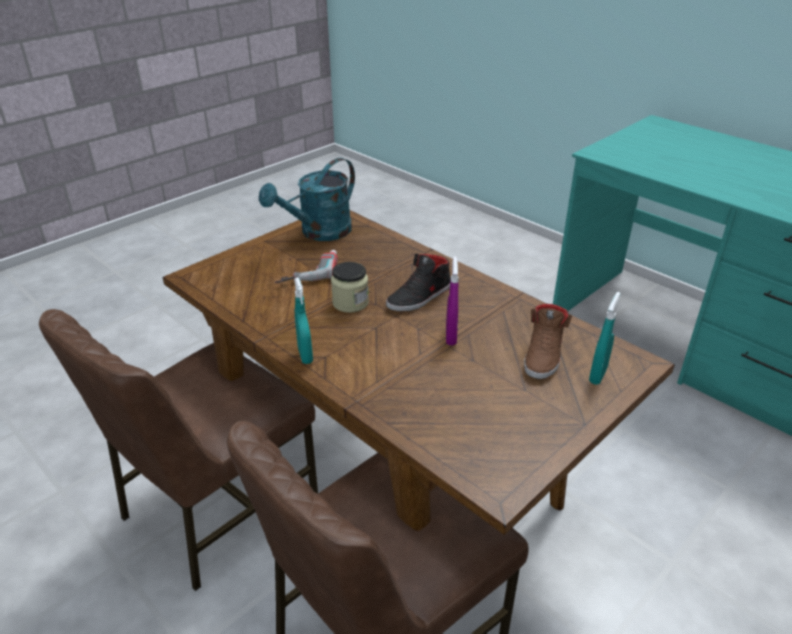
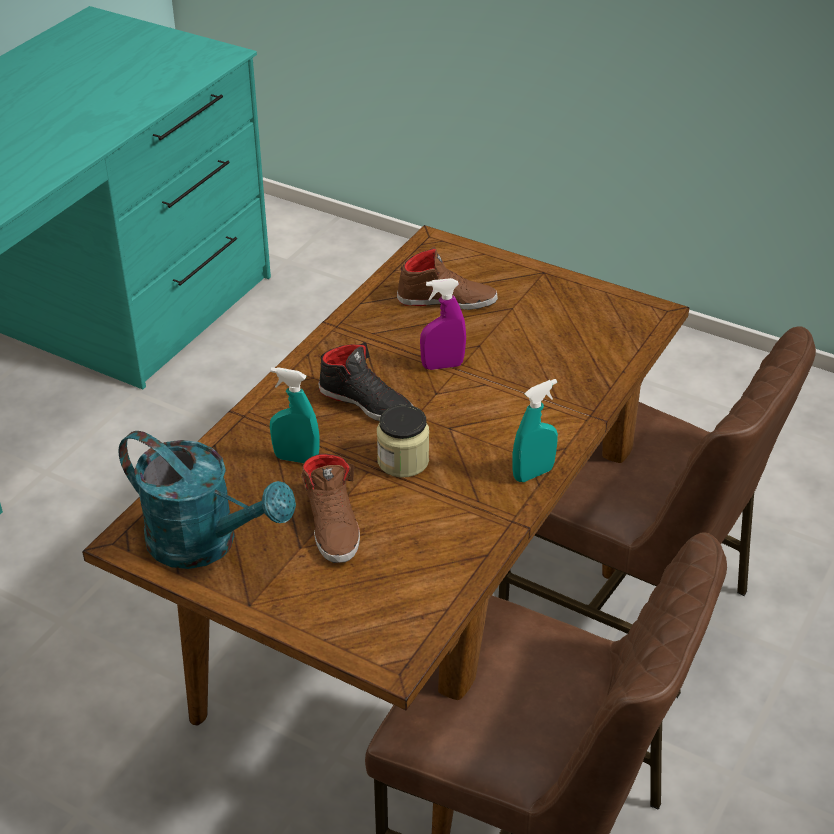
camera: 105 degrees left, 5 degrees up
(308, 271) = (333, 524): power drill -> brown shoe
(597, 375) = (466, 266): turquoise spray bottle -> turquoise spray bottle (296, 458)

